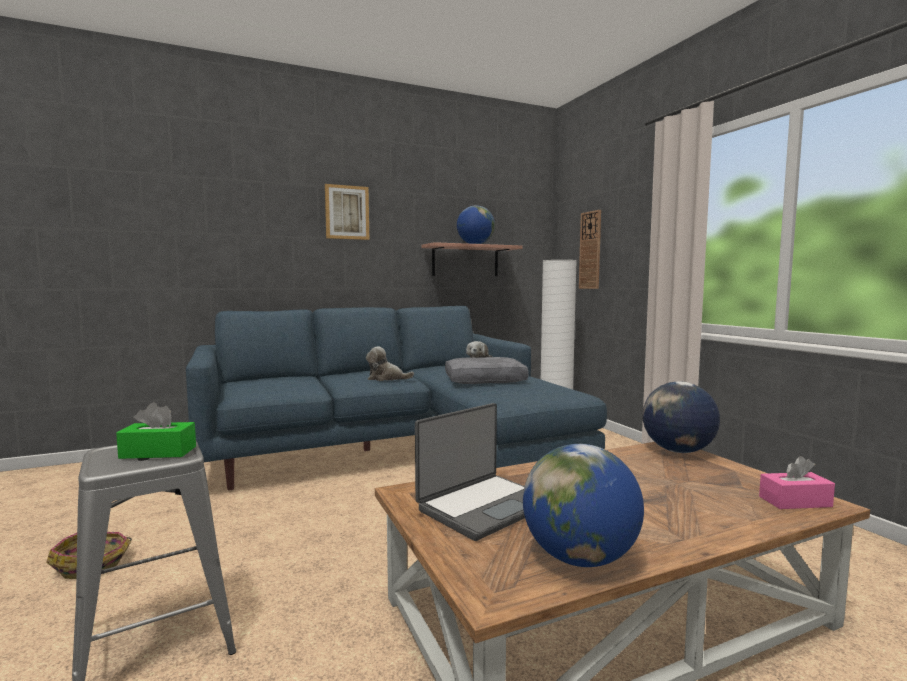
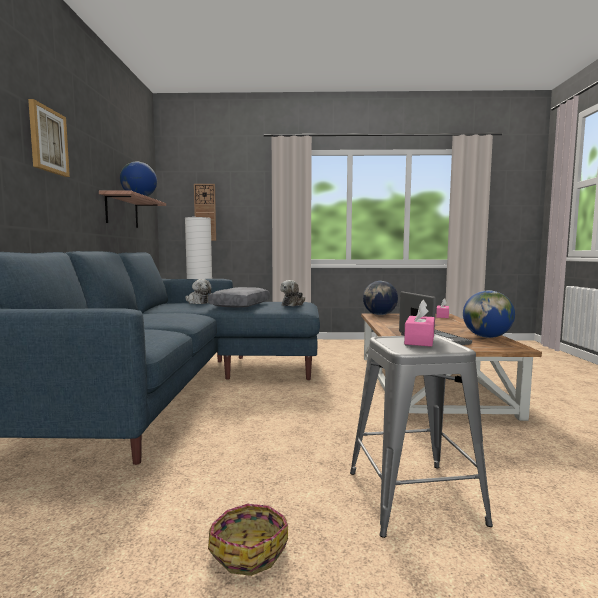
camera: 65 degrees left, 0 degrees up
(158, 452) = (419, 340): green tissue box -> pink tissue box
(386, 378) = (181, 315): plush toy -> plush toy (293, 304)

